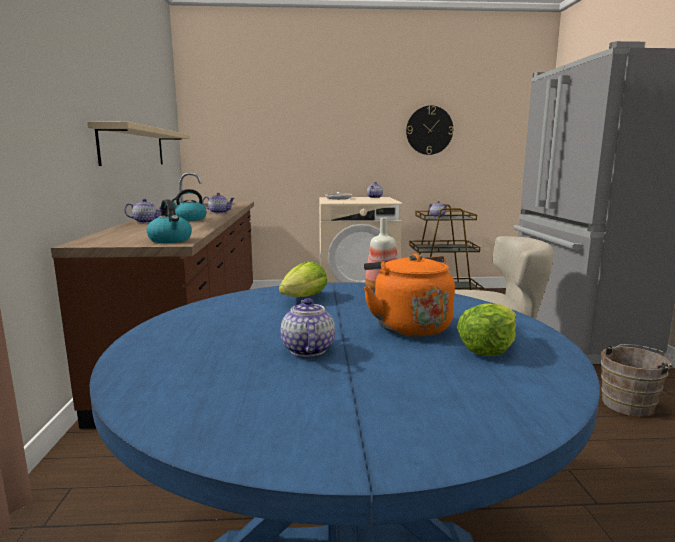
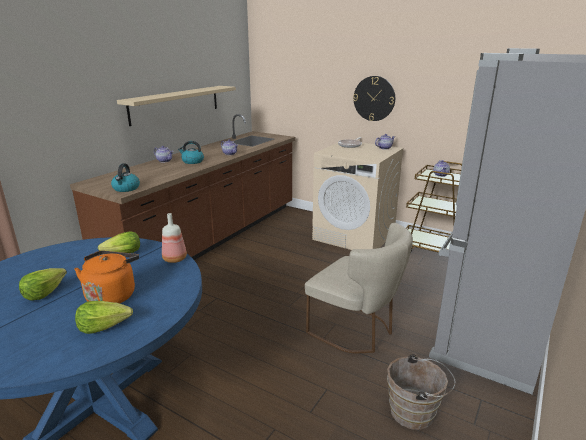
camera: 35 degrees right, 10 degrees up
(307, 349) = (44, 293): teapot -> lettuce
(429, 130) = (451, 86): wall clock -> wall clock (374, 98)

